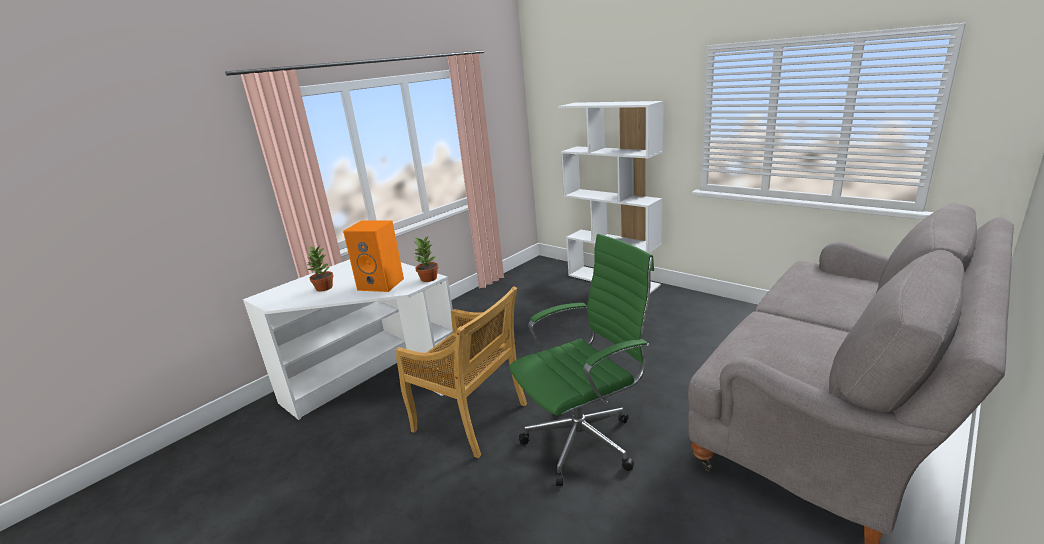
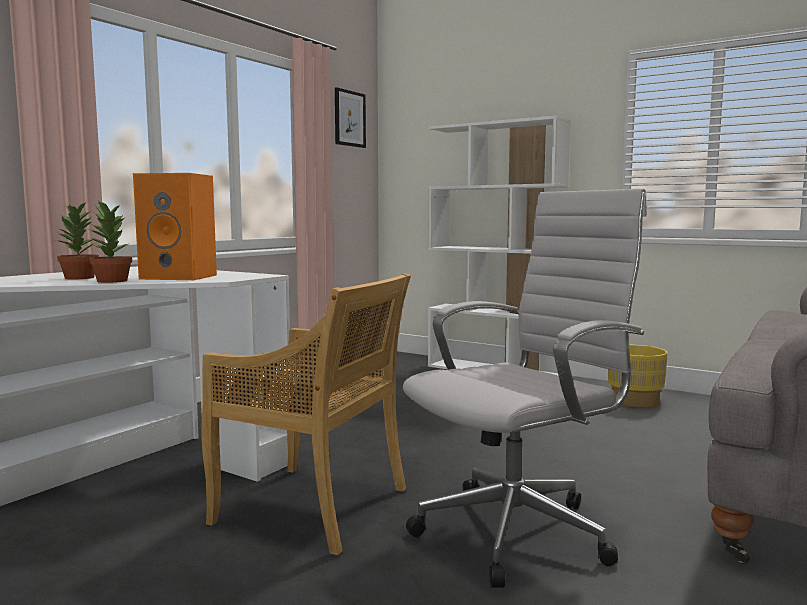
camera: 10 degrees left, 15 degrees down
(428, 278) = (258, 275): potted plant -> potted plant (111, 281)
(501, 97) = (349, 118): none -> picture
(585, 440) = (520, 530): green office chair -> white office chair
(703, 314) = (635, 401): none -> yellow planter

